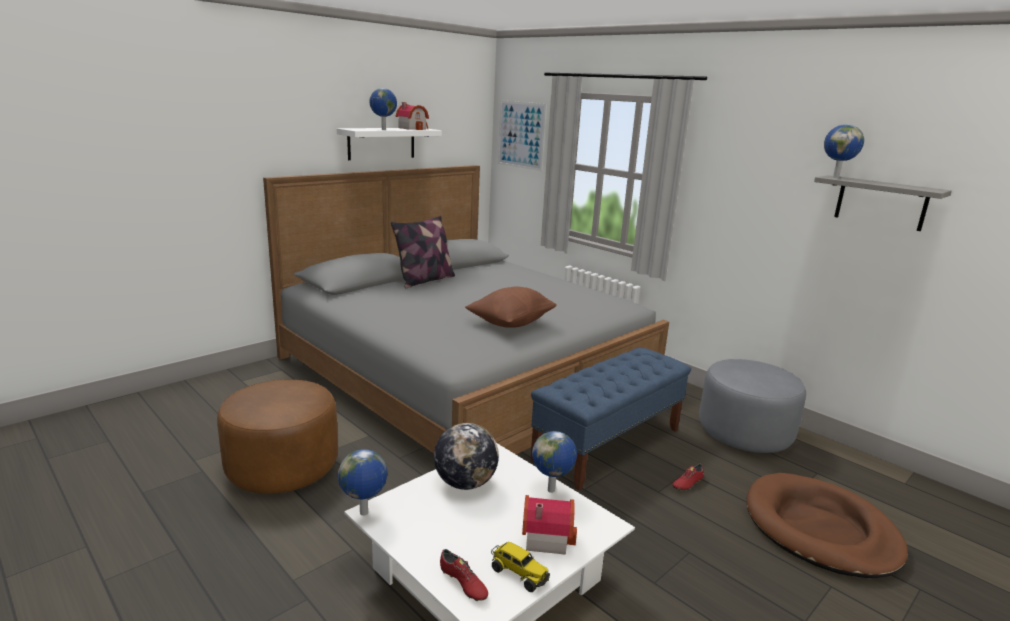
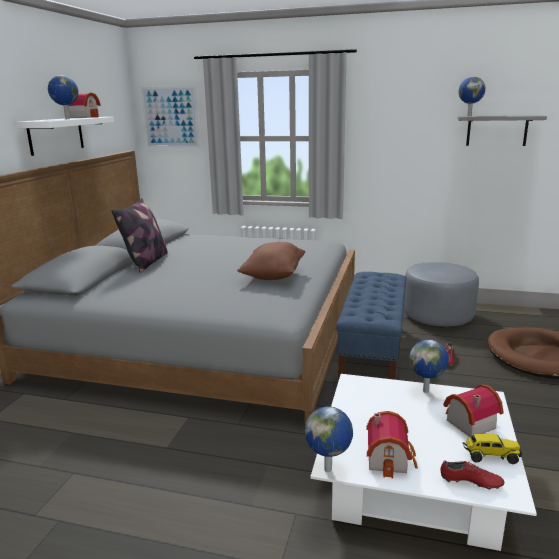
camera: 30 degrees left, 0 degrees up
(283, 467) = (142, 478): brown ottoman -> none
(425, 530) = (390, 458): none -> toy house
(465, 483) = (366, 411): globe -> none

